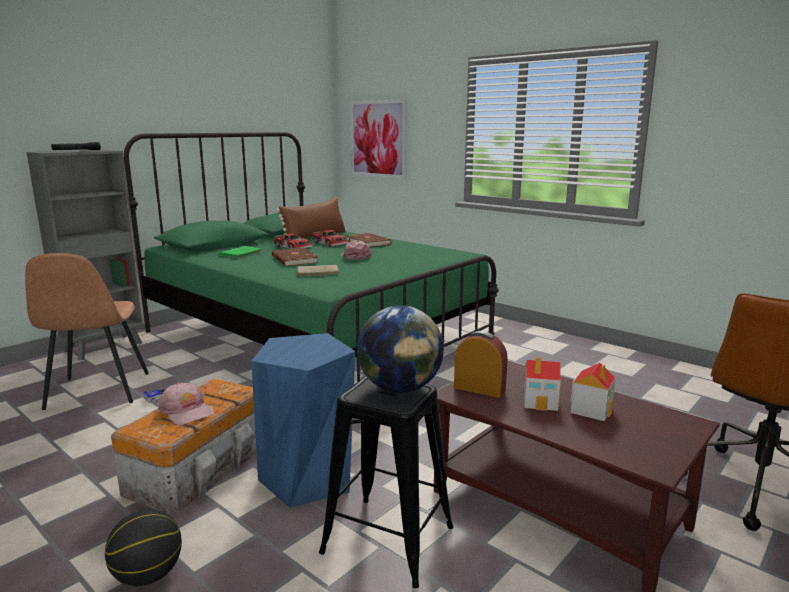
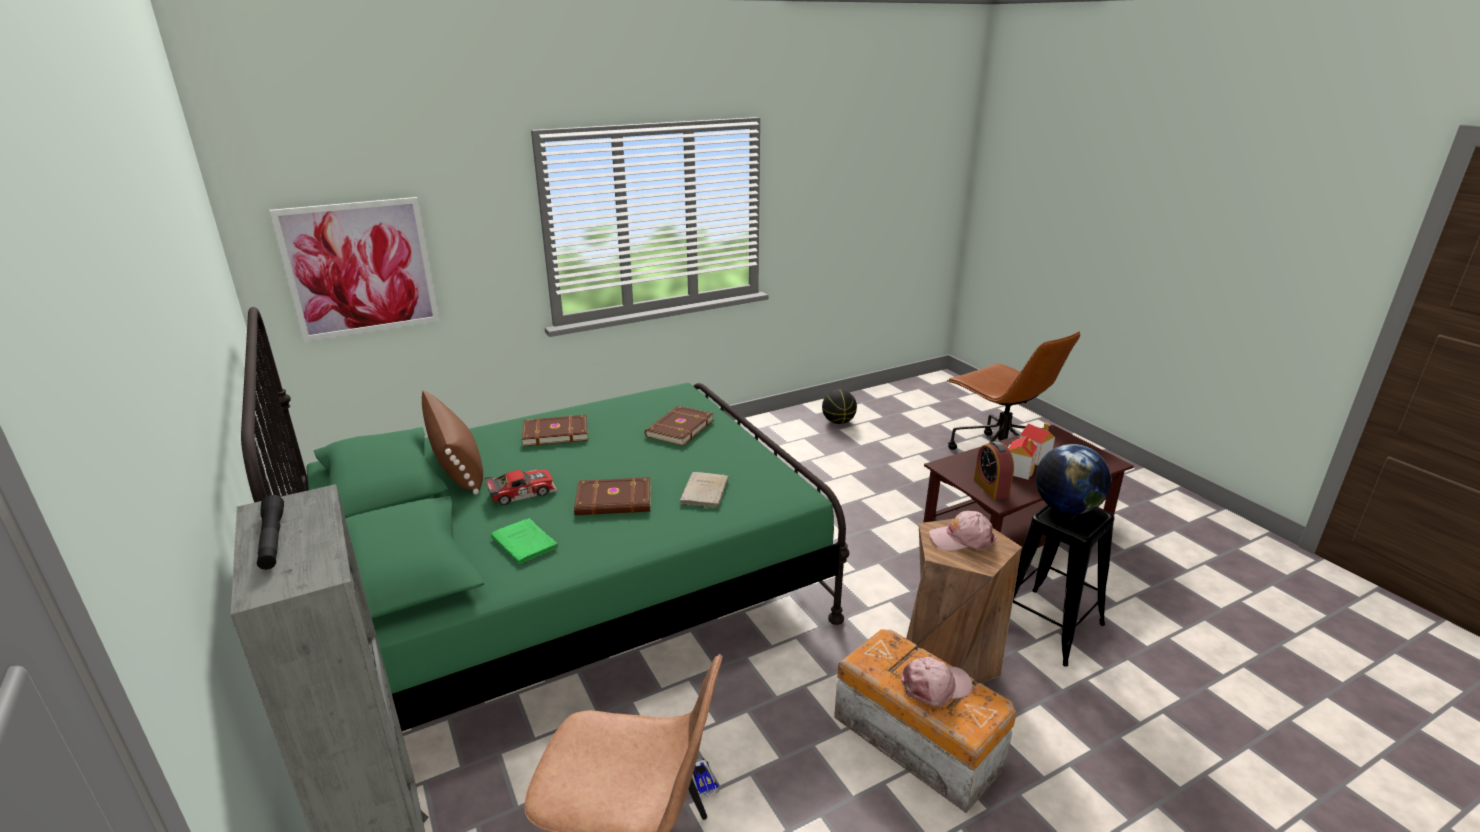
camera: 70 degrees left, 10 degrees up
(148, 575) = (1098, 782): basketball -> basketball (838, 422)
(308, 477) = (950, 656): blue stool -> brown stool
(330, 243) = (527, 459): toy car -> none
(355, 257) = (636, 455): pink cap -> pink cap (961, 539)
(404, 259) = (678, 428): none -> brown book
(479, 388) = (991, 488): alarm clock -> alarm clock turned 60 degrees counterclockwise

